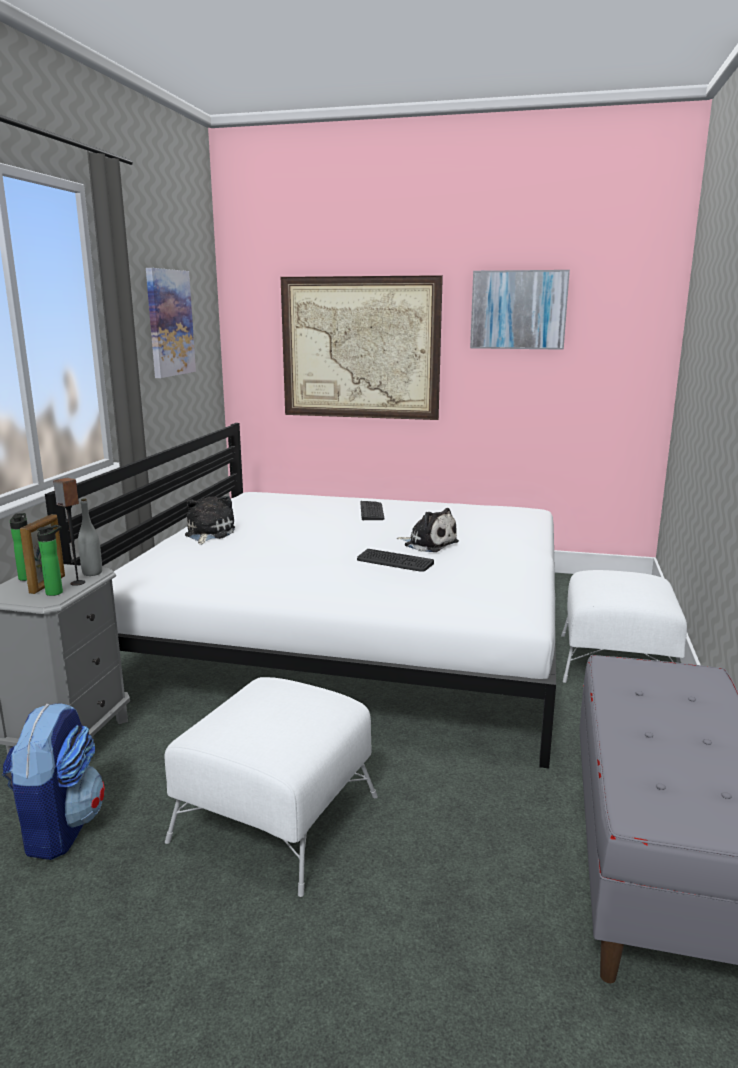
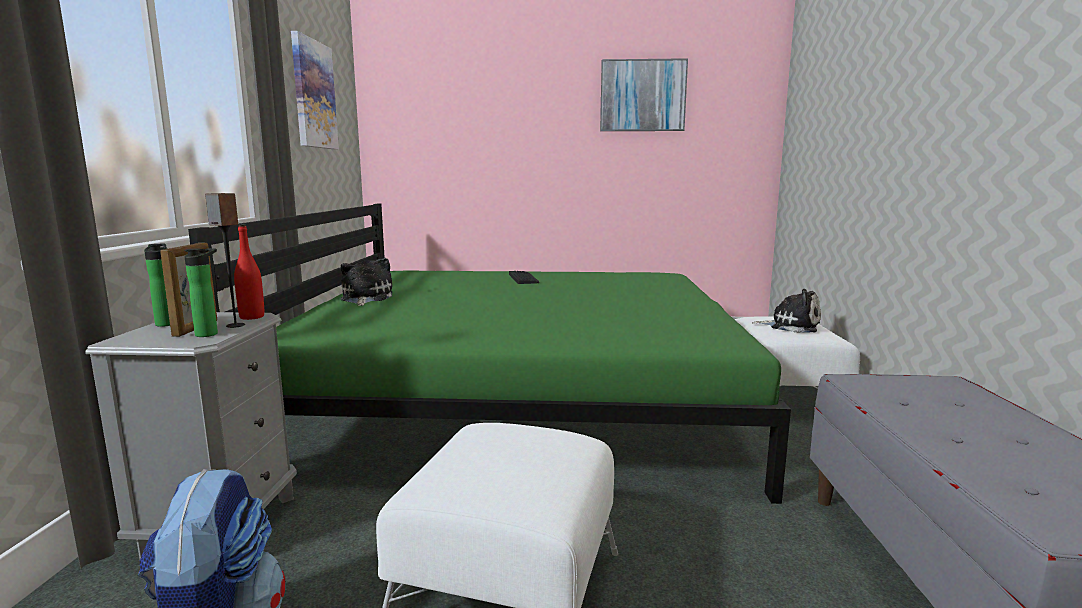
camera: 10 degrees left, 5 degrees down
(92, 573) = (252, 317): grey bottle -> red bottle
(351, 635) = (517, 396): white bed -> green bed
(360, 348) = (496, 133): picture -> none
(394, 562) = (573, 310): keyboard -> none
(428, 544) = (595, 297): plush toy -> plush toy (791, 326)

